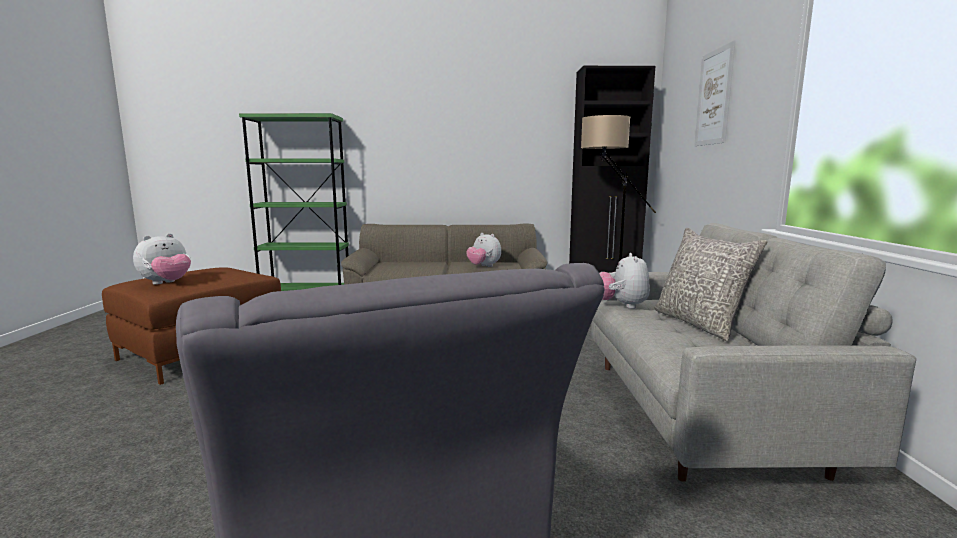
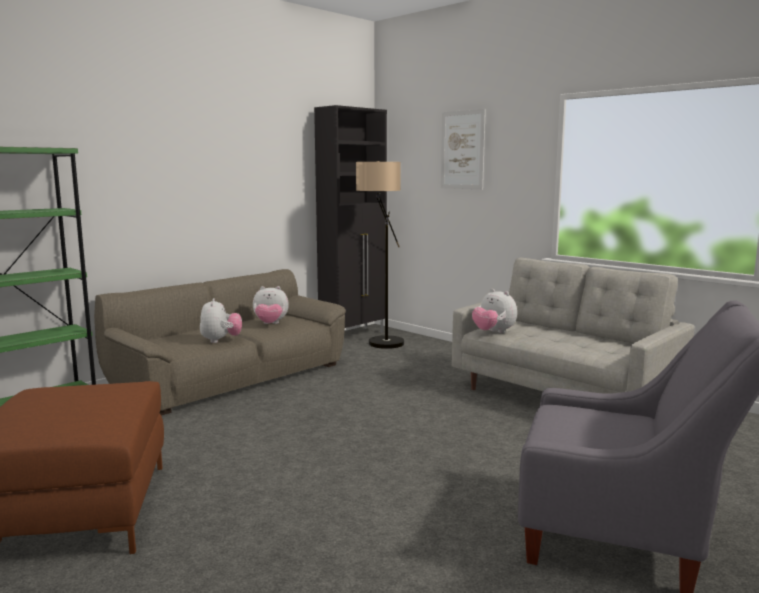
camera: 45 degrees left, 0 degrees up
(167, 283) = (79, 420): plush toy -> plush toy (221, 340)
(699, 324) = (557, 333): grey pillow -> none

